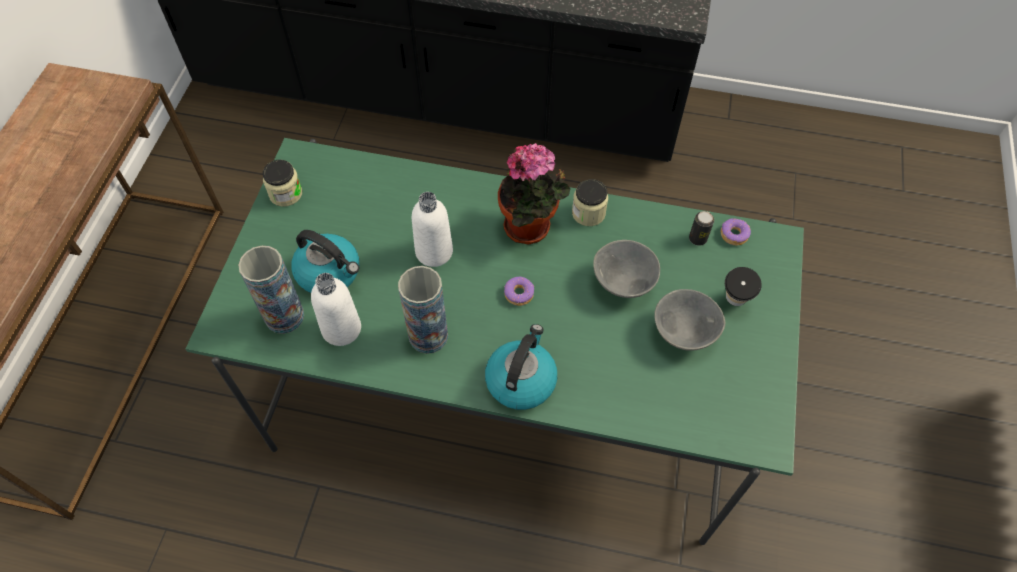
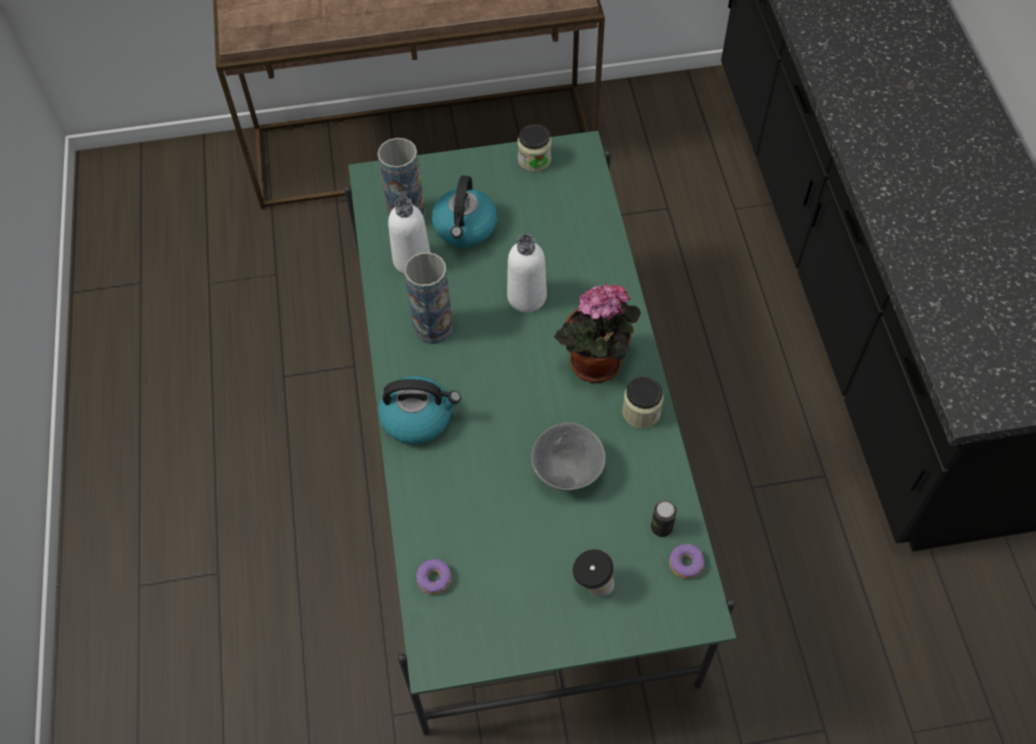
camera: 70 degrees right, 0 degrees up
(519, 294) = (512, 384): donut -> donut (434, 579)
(683, 332) = (533, 545): grey bowl -> none

